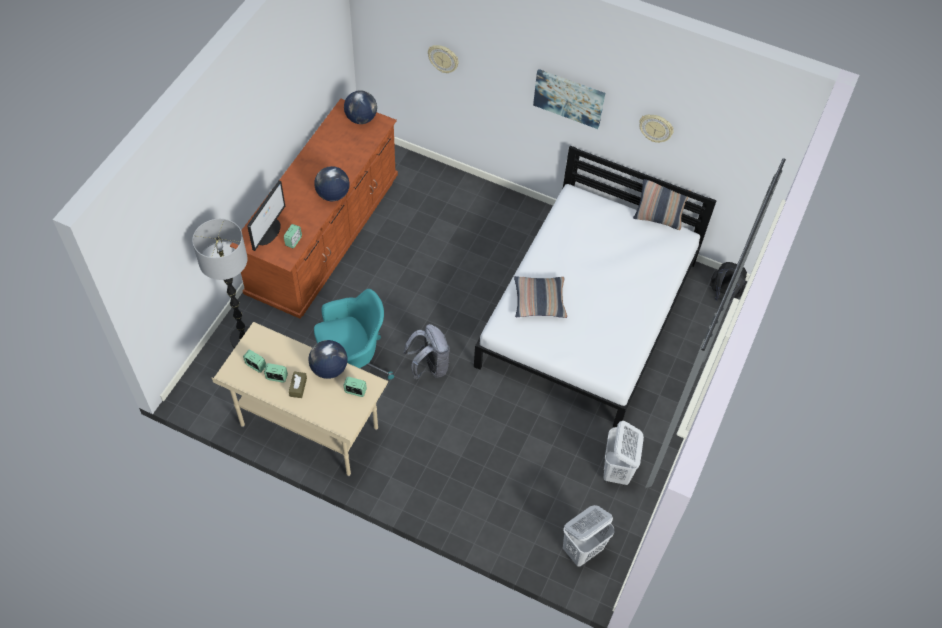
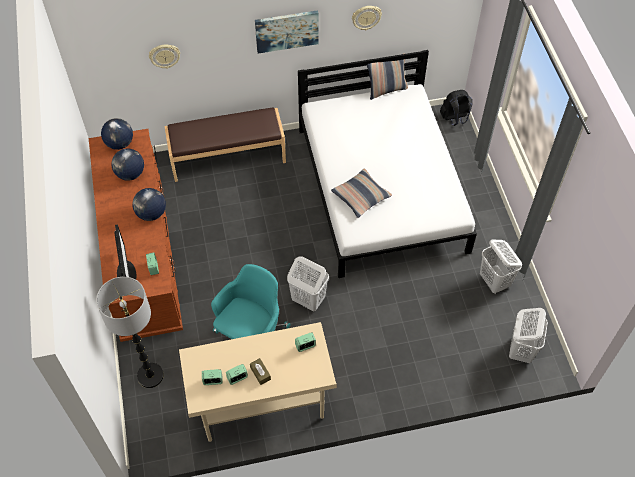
camera: 35 degrees left, 0 degrees up
(329, 369) = (270, 344): globe -> globe (130, 174)
(429, 367) = (308, 299): grey backpack -> white laundry basket
(473, 195) = (227, 157): none -> brown bench

